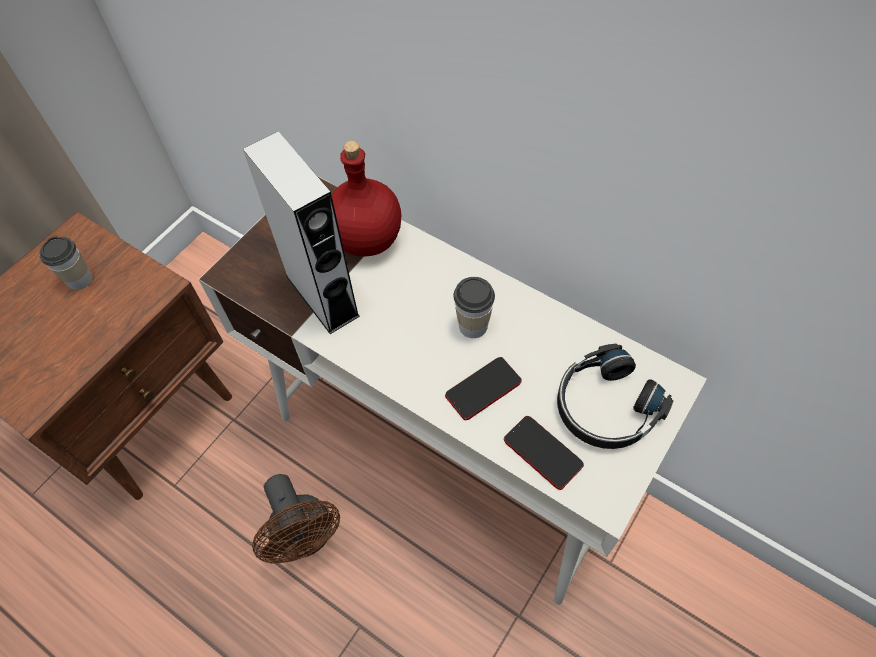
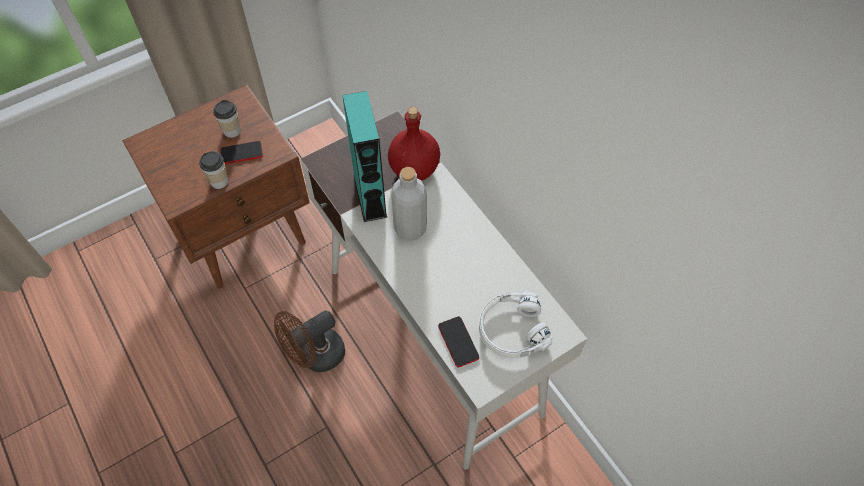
camera: 20 degrees right, 0 degrees up
(306, 537) = (315, 356): brown fan -> brown fan turned 60 degrees clockwise
(322, 296) = (370, 196): grey speaker -> turquoise speaker
(399, 319) = (410, 228): none -> grey bottle
(473, 325) = (454, 249): cup -> cup (219, 181)
(483, 389) = (441, 290): phone -> phone (241, 153)
(605, 406) = (511, 330): black headphones -> white headphones

